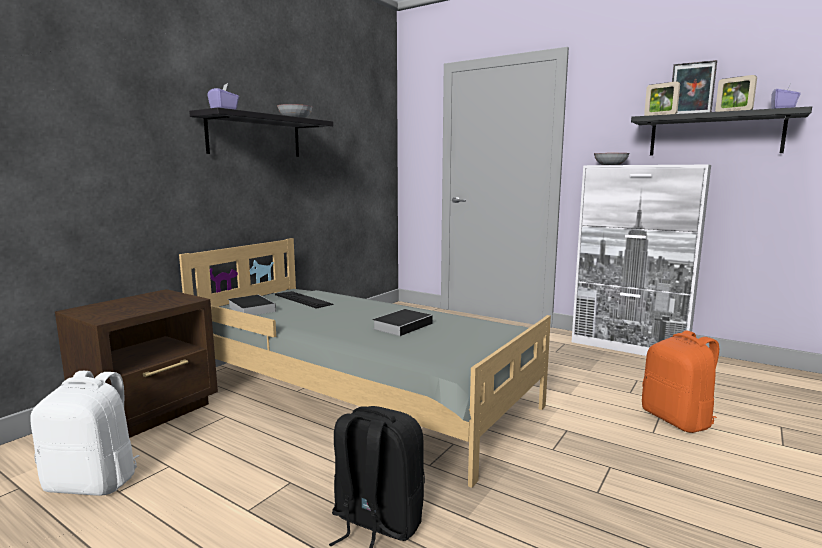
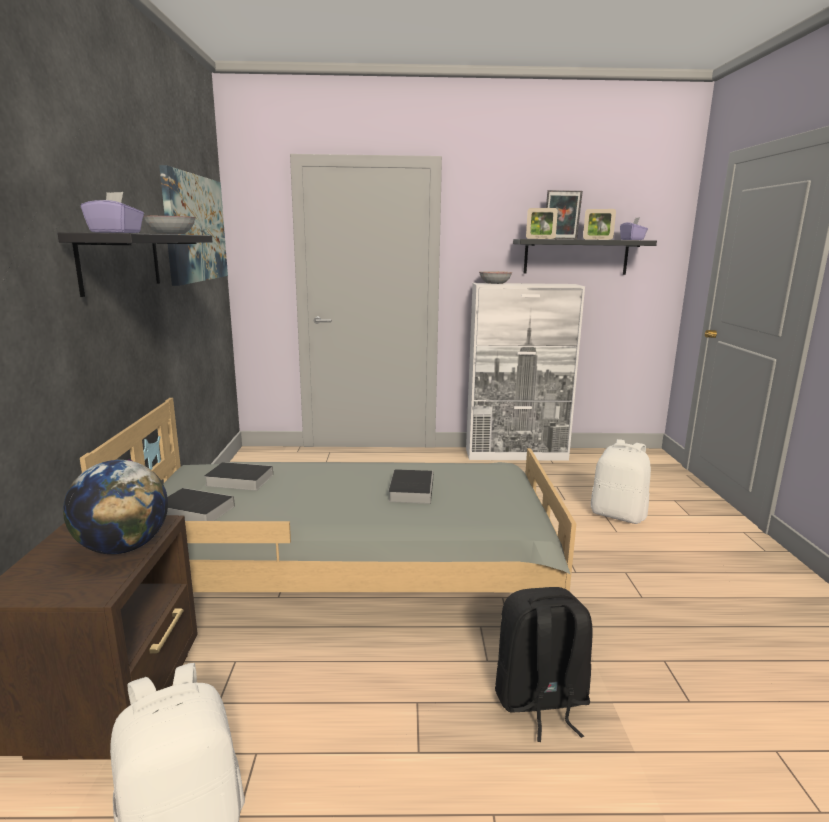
camera: 35 degrees left, 5 degrees up
(153, 305) = (123, 547): none -> globe
(303, 299) = (237, 480): keyboard -> book
(353, 123) = (195, 228): none -> picture
(677, 420) = (618, 515): orange backpack -> white backpack

